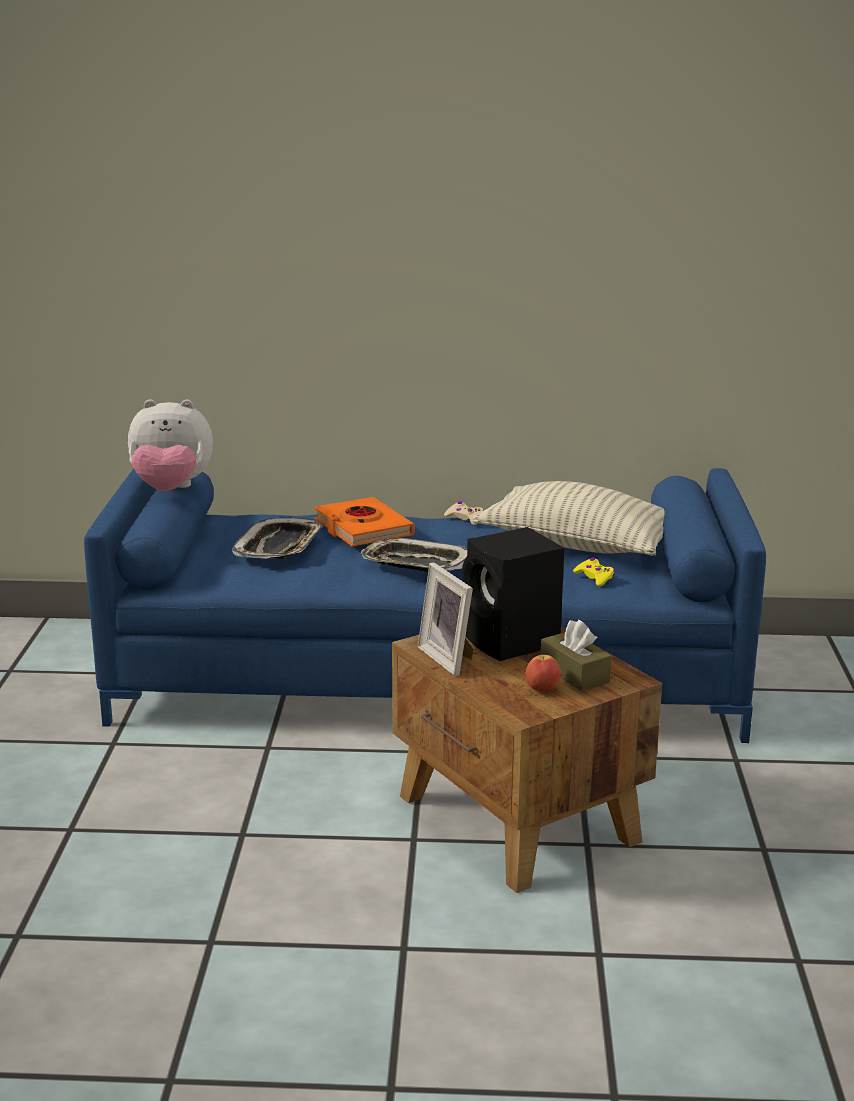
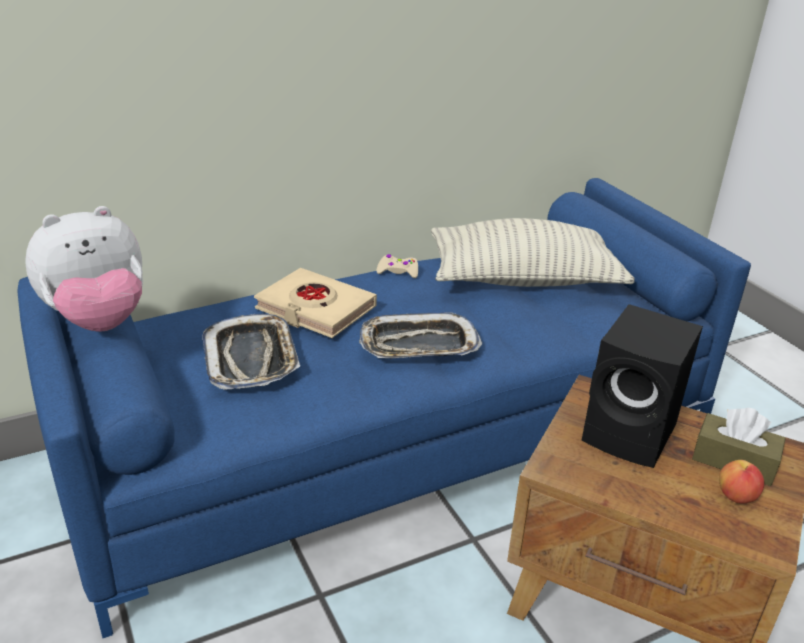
camera: 30 degrees left, 10 degrees up
(363, 529) = (315, 309): orange book -> beige book
(450, 658) = (604, 481): picture frame -> none
(594, 577) = (587, 317): yellow game controller -> none

